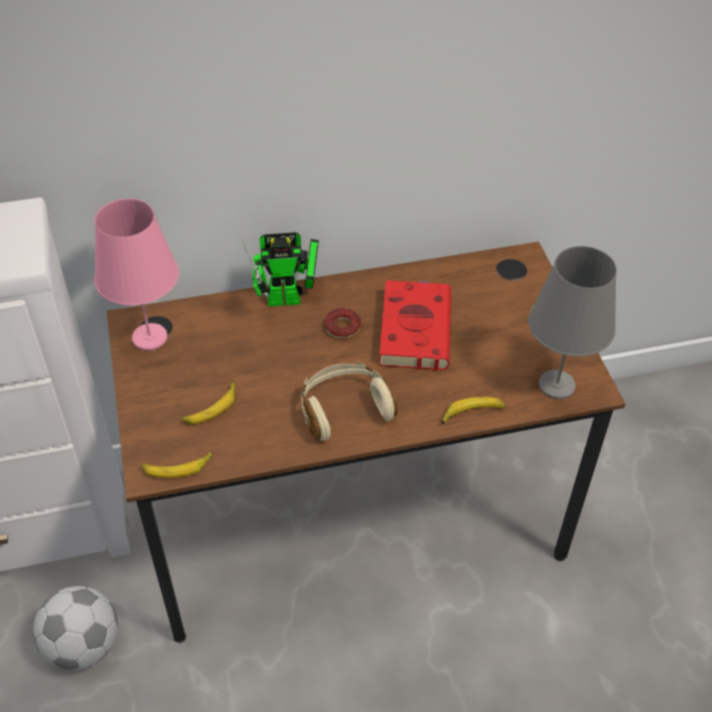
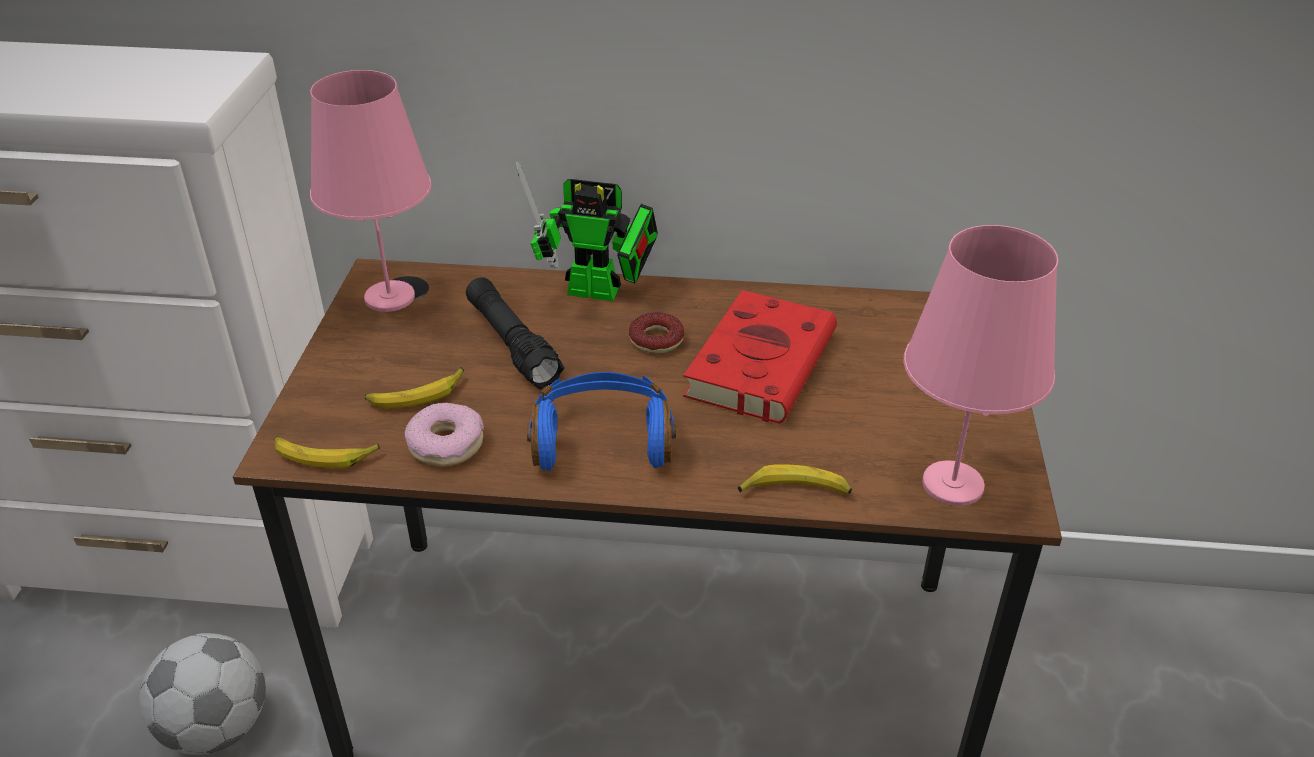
camera: 20 degrees right, 10 degrees down
(250, 438) = (446, 444): none -> donut
(252, 354) = (512, 344): none -> black flashlight
(344, 408) = (602, 439): beige headphones -> blue headphones
(556, 385) = (951, 484): grey table lamp -> pink table lamp

